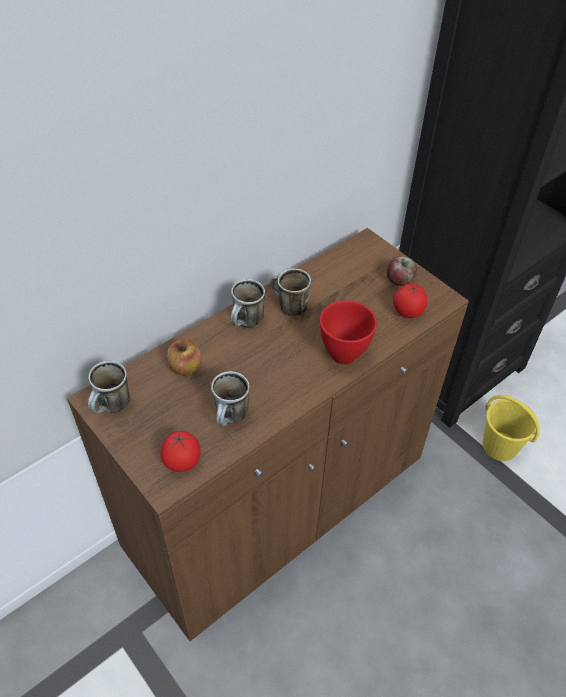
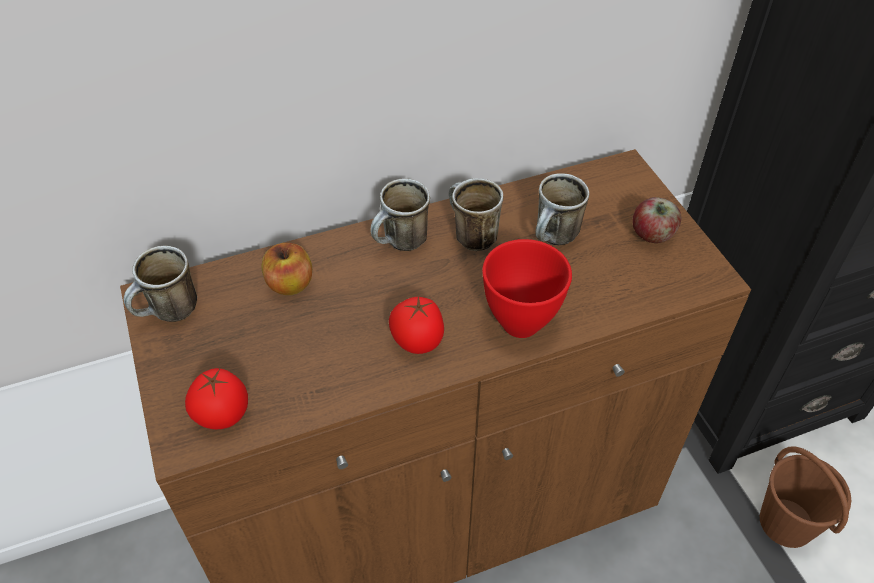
camera: 20 degrees right, 0 degrees up
(231, 419) = (318, 372): mug -> mug (554, 239)
(407, 312) = (645, 284): tomato -> tomato (417, 342)
(499, 446) = (785, 522): yellow bucket -> brown bucket

